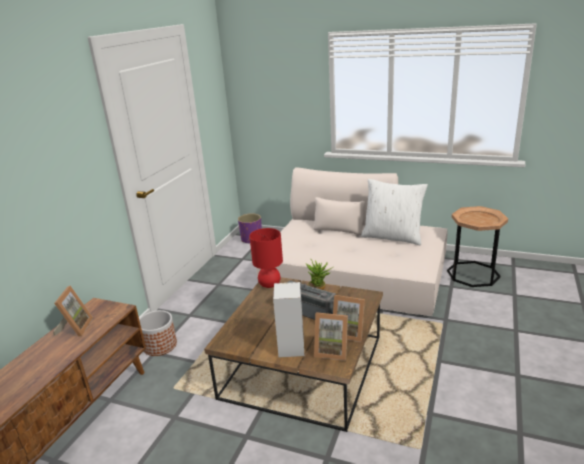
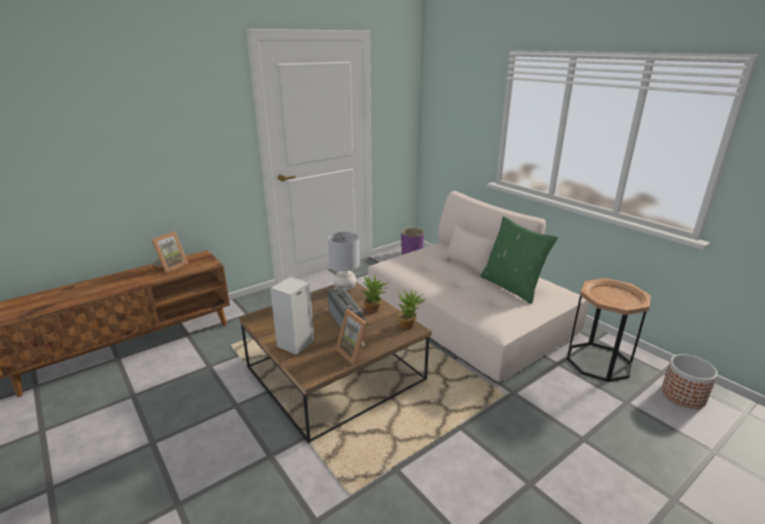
camera: 30 degrees right, 0 degrees up
(160, 345) = (256, 310): planter -> planter (683, 395)
(270, 284) = (345, 288): red table lamp -> grey table lamp
(332, 351) = (321, 361): picture frame -> none
(361, 294) = (409, 325): none -> potted plant
(392, 237) = (512, 287): white pillow -> green pillow

